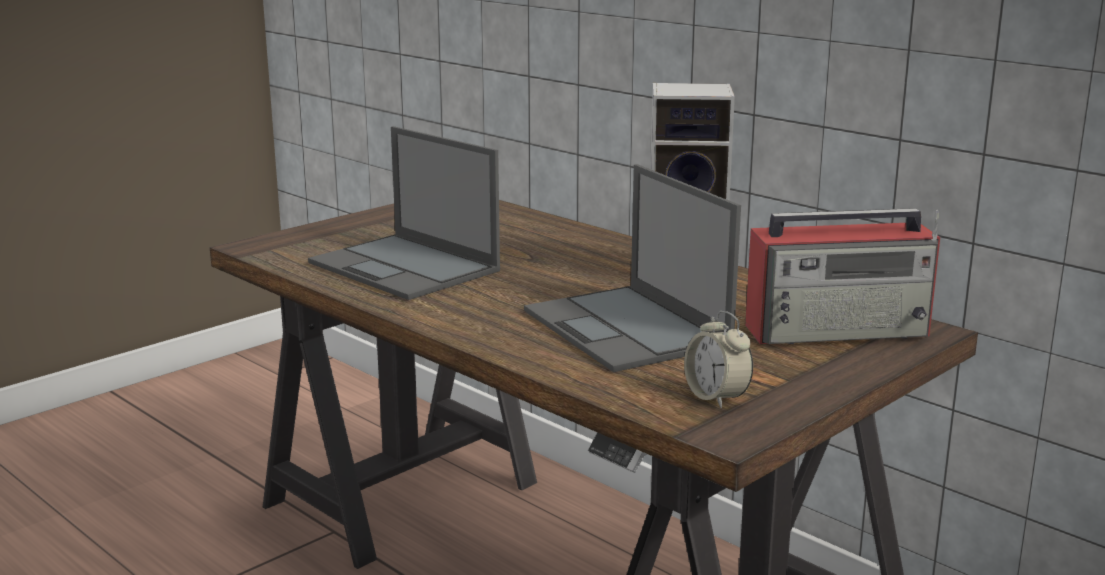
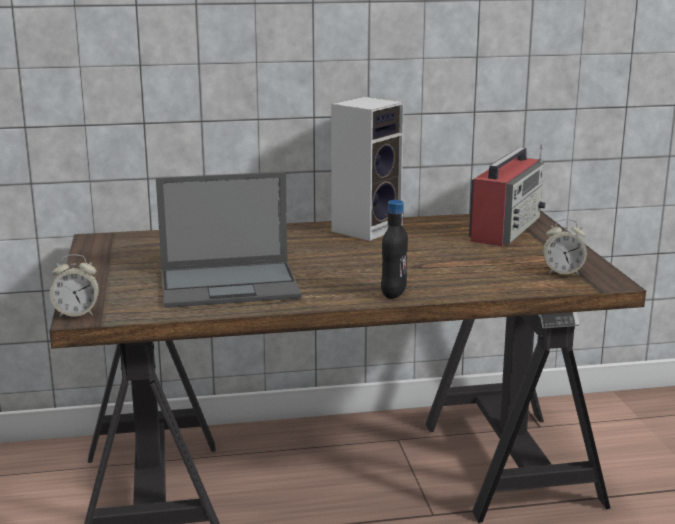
camera: 55 degrees left, 0 degrees up
(256, 243) = (77, 313): none -> alarm clock
(483, 332) = (393, 294): none -> black bottle
(627, 329) = (439, 263): laptop -> none

